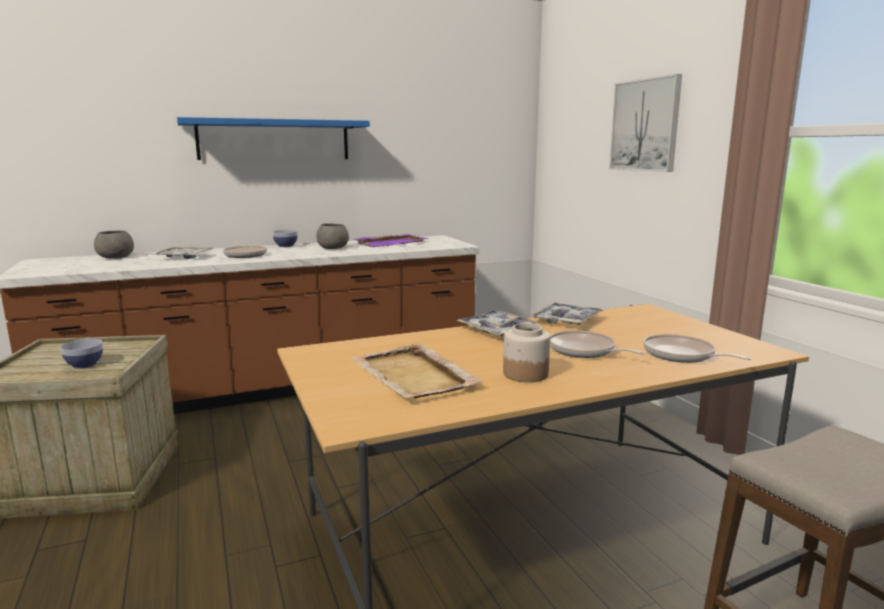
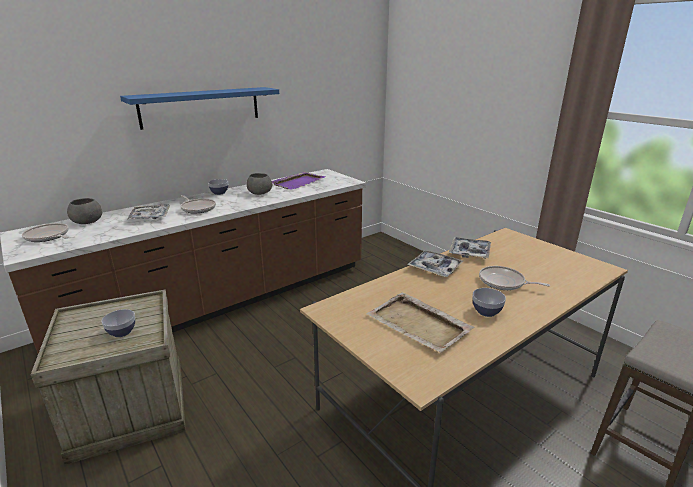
camera: 15 degrees left, 10 degrees up
(525, 374) = (486, 311): jar -> bowl
(645, 125) = (484, 93): picture -> none
(682, 355) = (561, 279): frying pan -> frying pan (48, 236)

